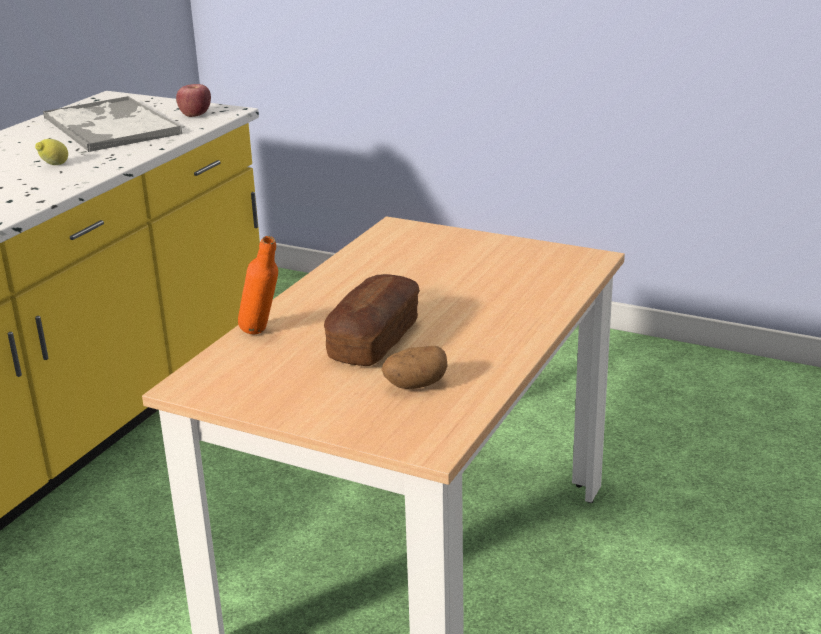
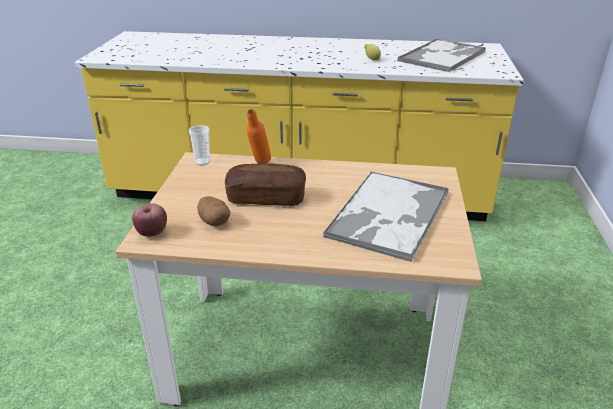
camera: 70 degrees right, 5 degrees up
(195, 115) = (486, 68): apple -> apple (152, 233)
(203, 381) = (202, 162): none -> cup
(475, 272) = (388, 215): none -> tray

